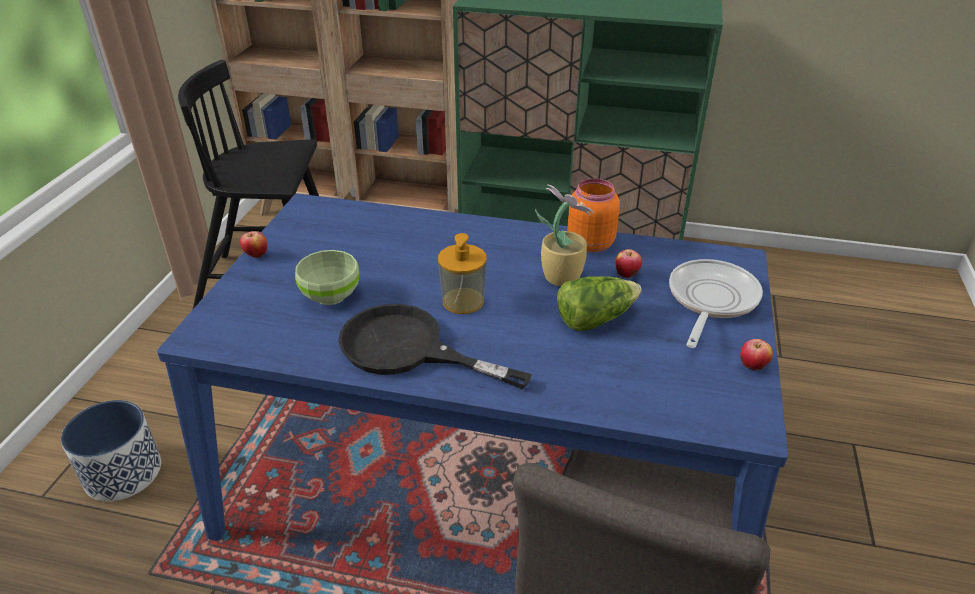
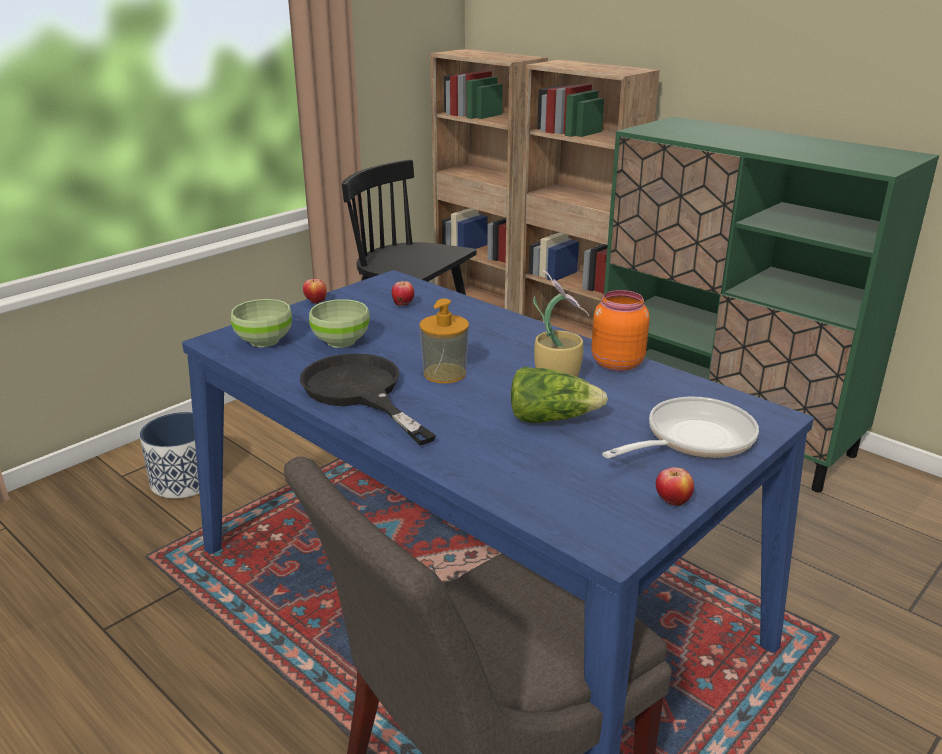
camera: 30 degrees right, 10 degrees down
(251, 321) = (264, 341): none -> green bowl
(627, 275) = (626, 396): apple -> apple (403, 305)

